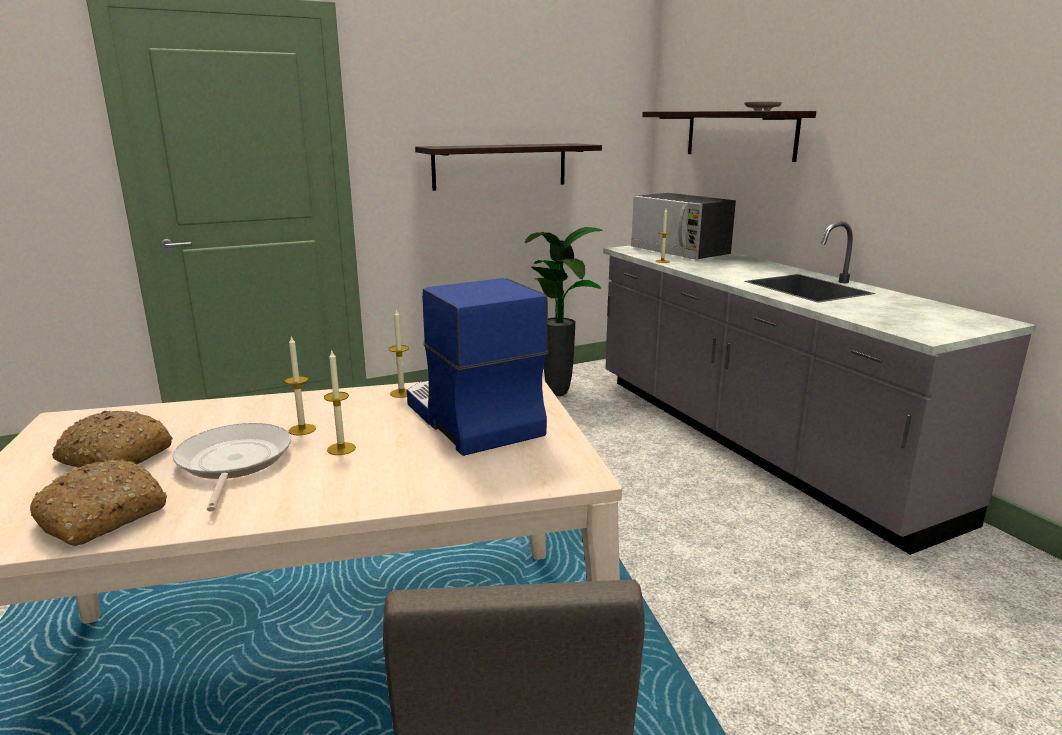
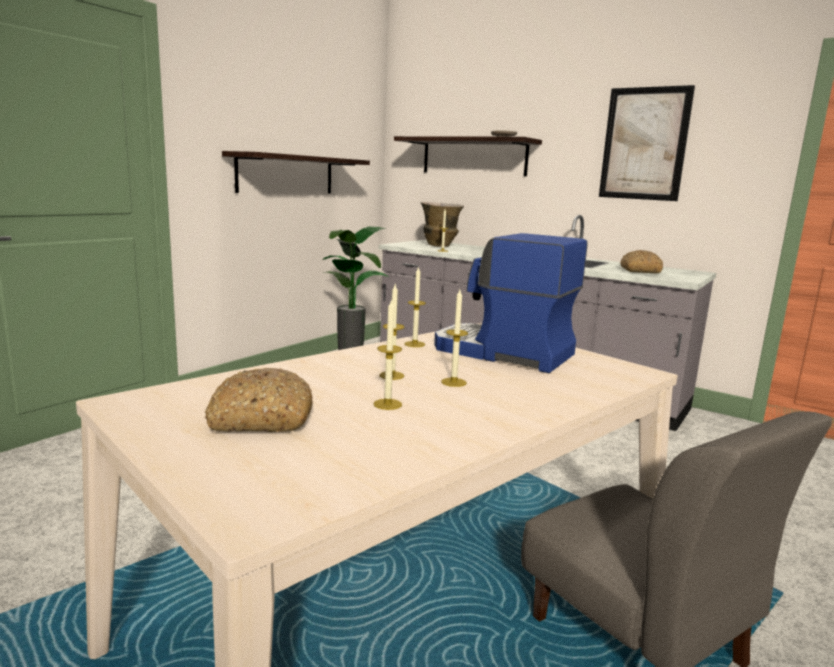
camera: 30 degrees left, 5 degrees down
(104, 515) = (362, 458): bread -> bread (639, 270)
(233, 463) = (387, 404): frying pan -> candle
(679, 252) = (440, 245): microwave -> vase
(947, 116) = (644, 144): none -> picture

